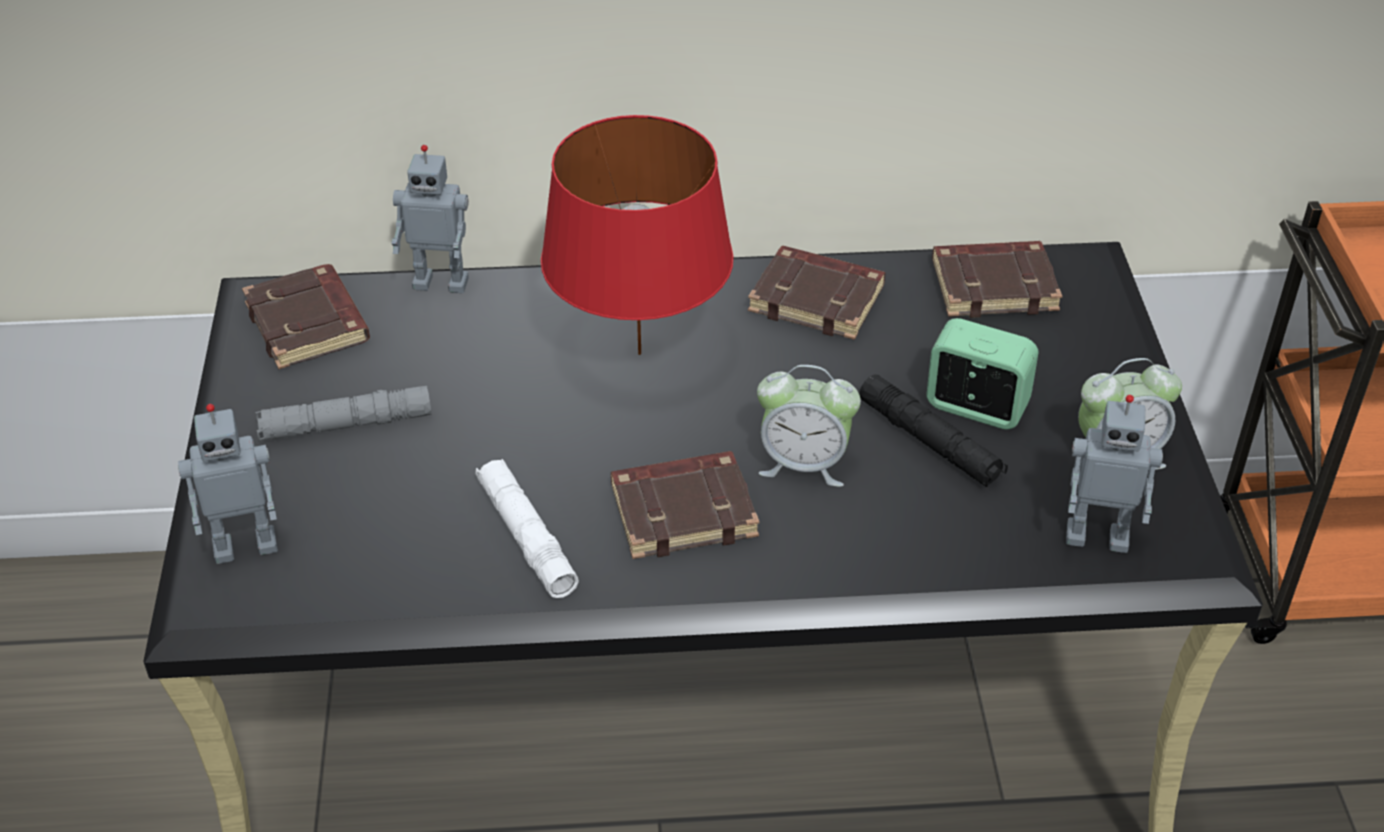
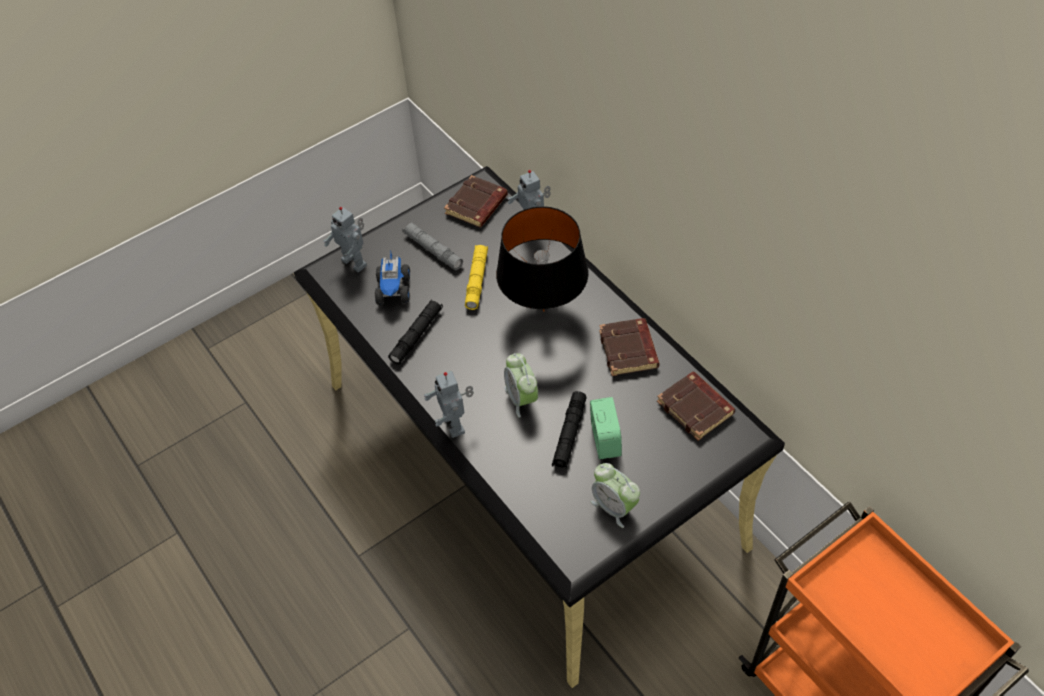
camera: 60 degrees right, 10 degrees up
(382, 520) = (394, 290): none -> toy truck
(482, 401) = (477, 280): none -> yellow flashlight
(526, 536) = (416, 335): white flashlight -> black flashlight
(639, 353) = (544, 311): red table lamp -> black table lamp
(684, 511) = (466, 374): brown book -> none
(1097, 536) = (557, 520): toy robot -> toy robot (455, 424)

